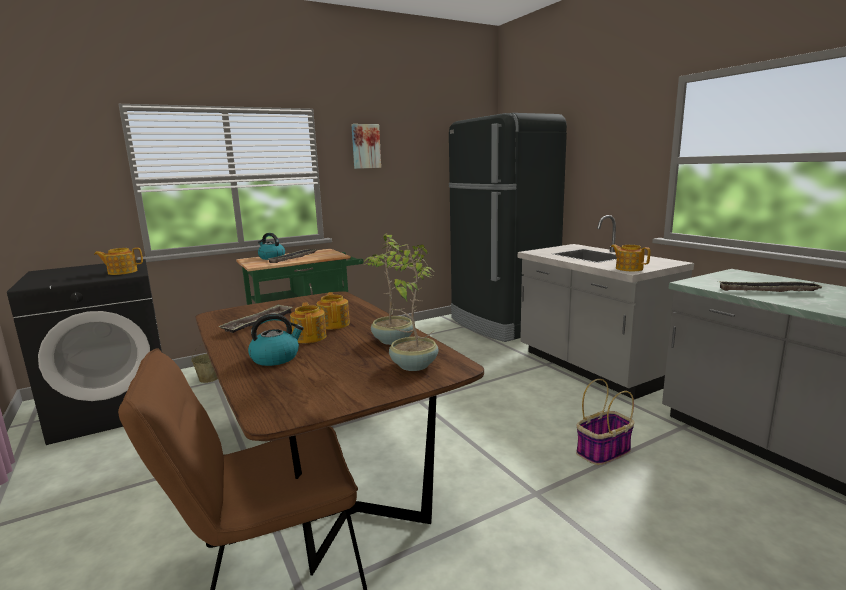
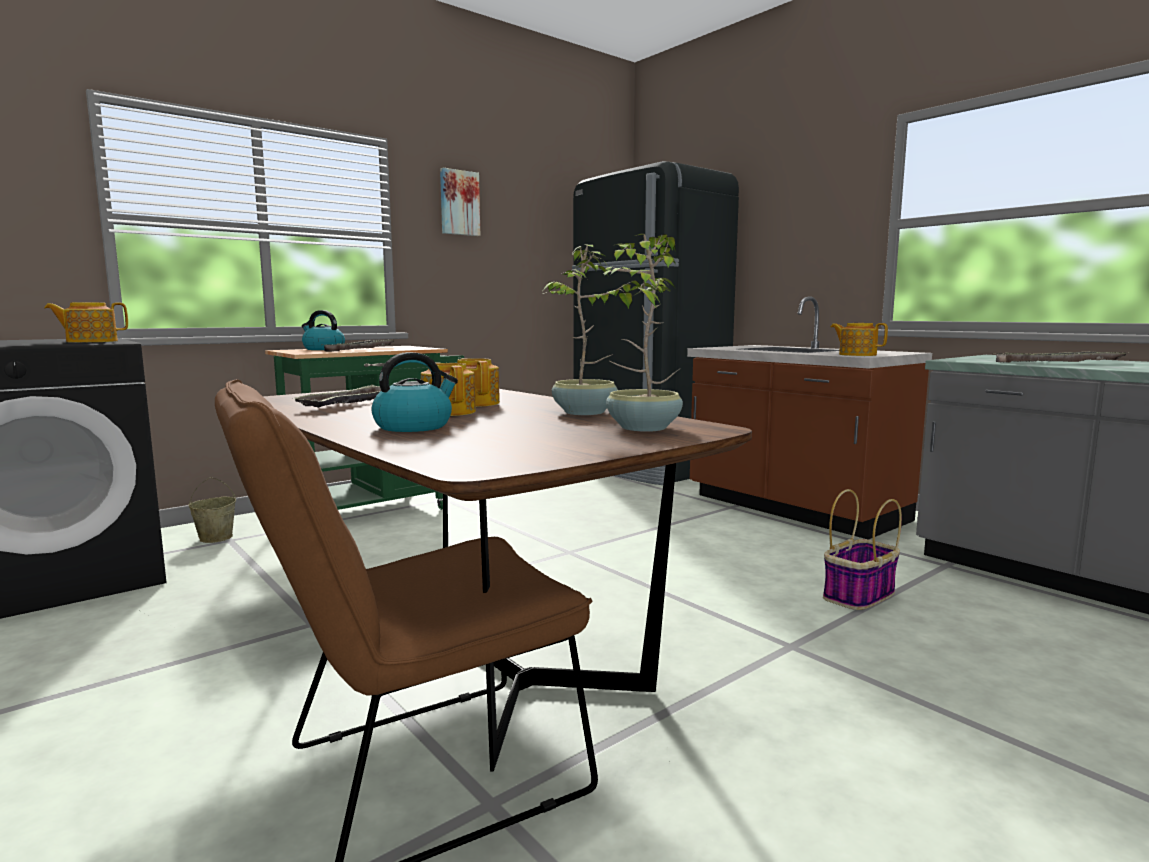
camera: 10 degrees left, 5 degrees down
(591, 367) = (793, 509): grey counter -> brown counter

